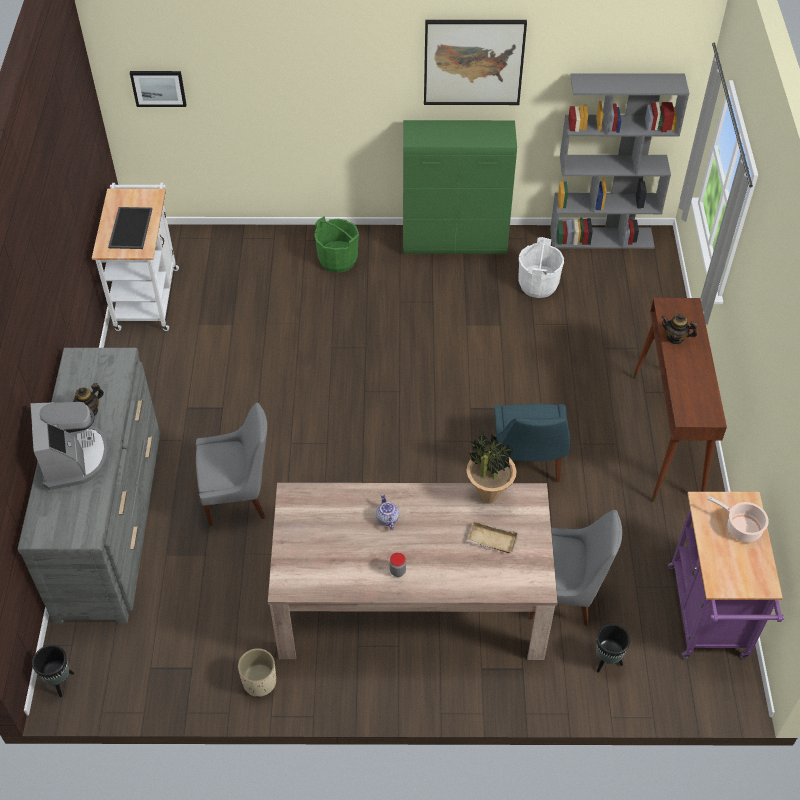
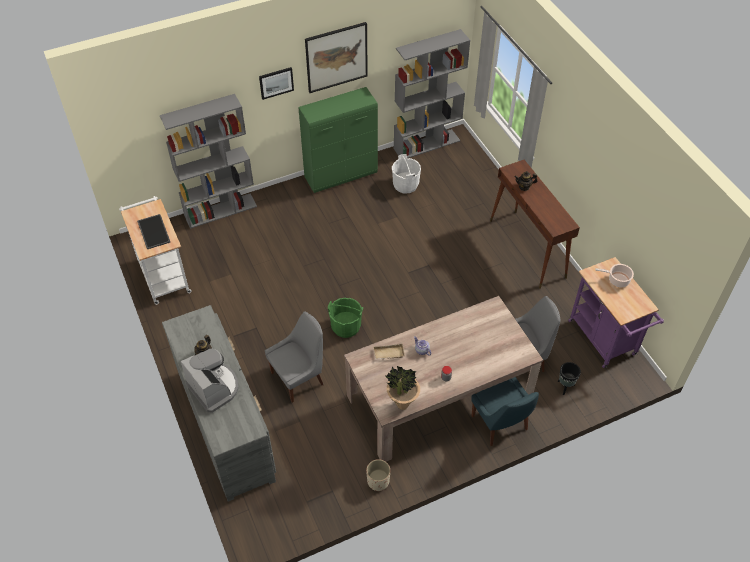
camera: 25 degrees left, 0 degrees up
(59, 682) = (255, 535): black planter -> none
(158, 88) = (135, 133): picture -> picture (276, 82)
(268, 236) = (221, 210): none -> grey bookcase
(337, 260) = (274, 210): green bucket -> green bucket (346, 327)
(488, 497) = (471, 315): potted plant -> potted plant (402, 405)
(491, 541) = (487, 340): beige tray -> beige tray (388, 354)
(527, 464) = (459, 293): blue chair -> blue chair (500, 424)

